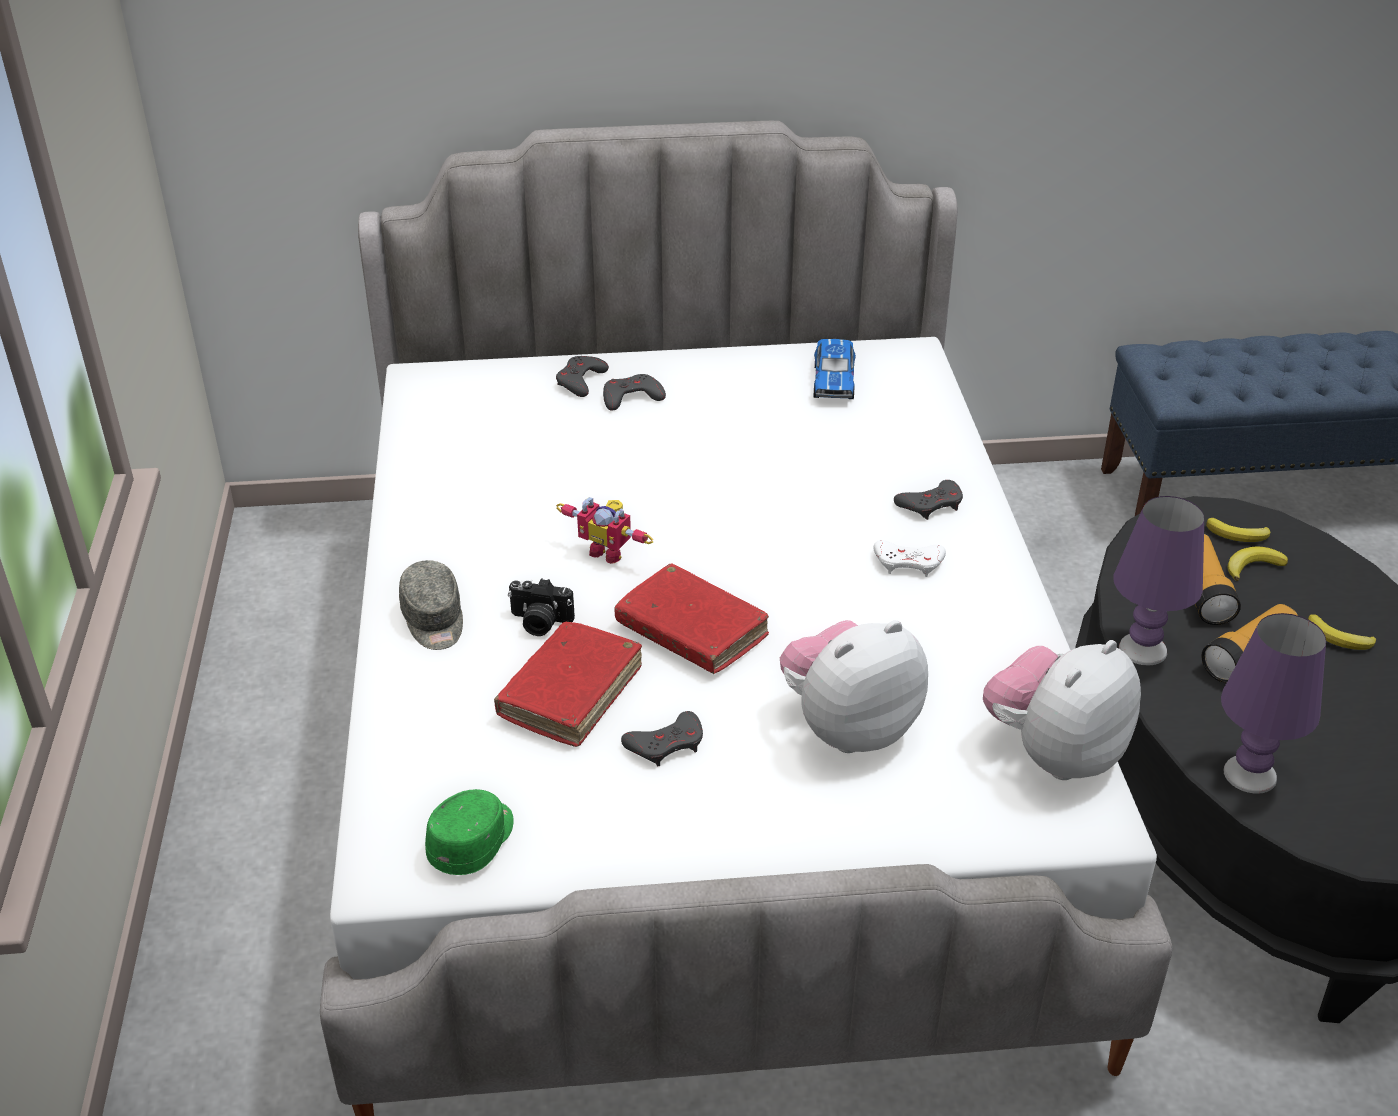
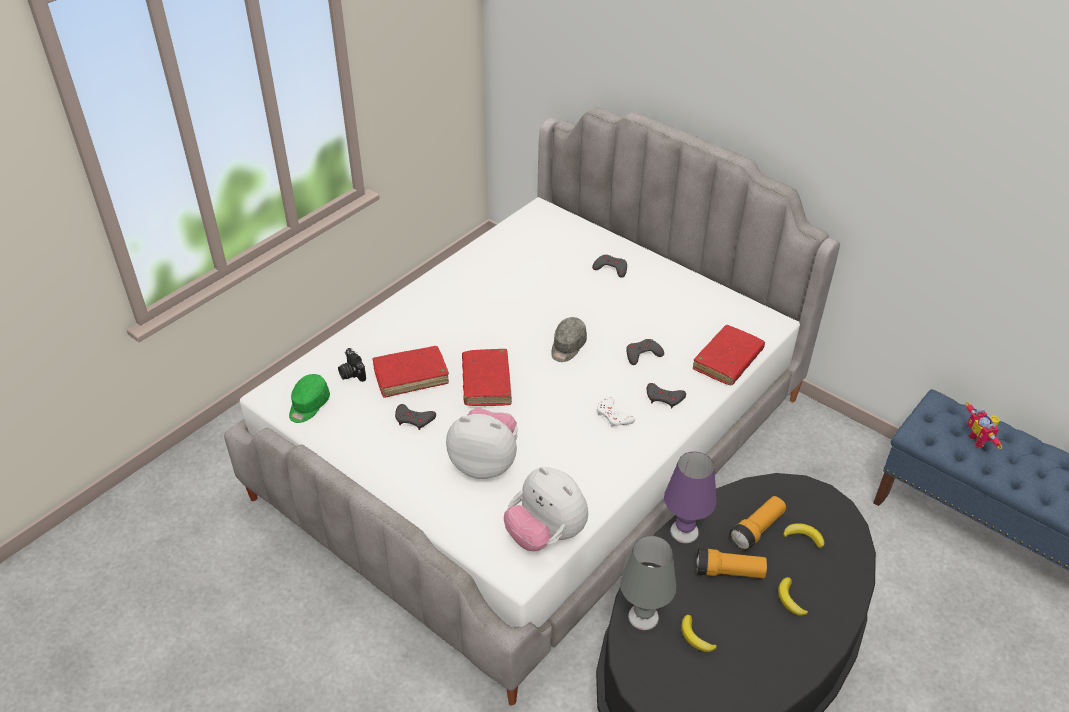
camera: 45 degrees right, 5 degrees up
(434, 620) = (407, 315): grey cap -> grey cap (567, 347)
(473, 841) = (308, 405): green cap -> green cap turned 135 degrees clockwise
(539, 622) = (439, 341): camera -> camera (351, 373)
(580, 381) = (601, 248): grey game controller -> grey game controller (642, 354)
(609, 551) = (504, 330): toy robot -> toy robot (980, 439)
(833, 380) = (712, 313): toy car -> none
(932, 421) = (727, 361): none -> red book
(1054, 753) = (545, 534): plush toy -> plush toy turned 135 degrees counterclockwise
(1238, 535) = (822, 518): banana -> banana (695, 637)
(1250, 775) = (643, 617): purple table lamp -> grey table lamp

